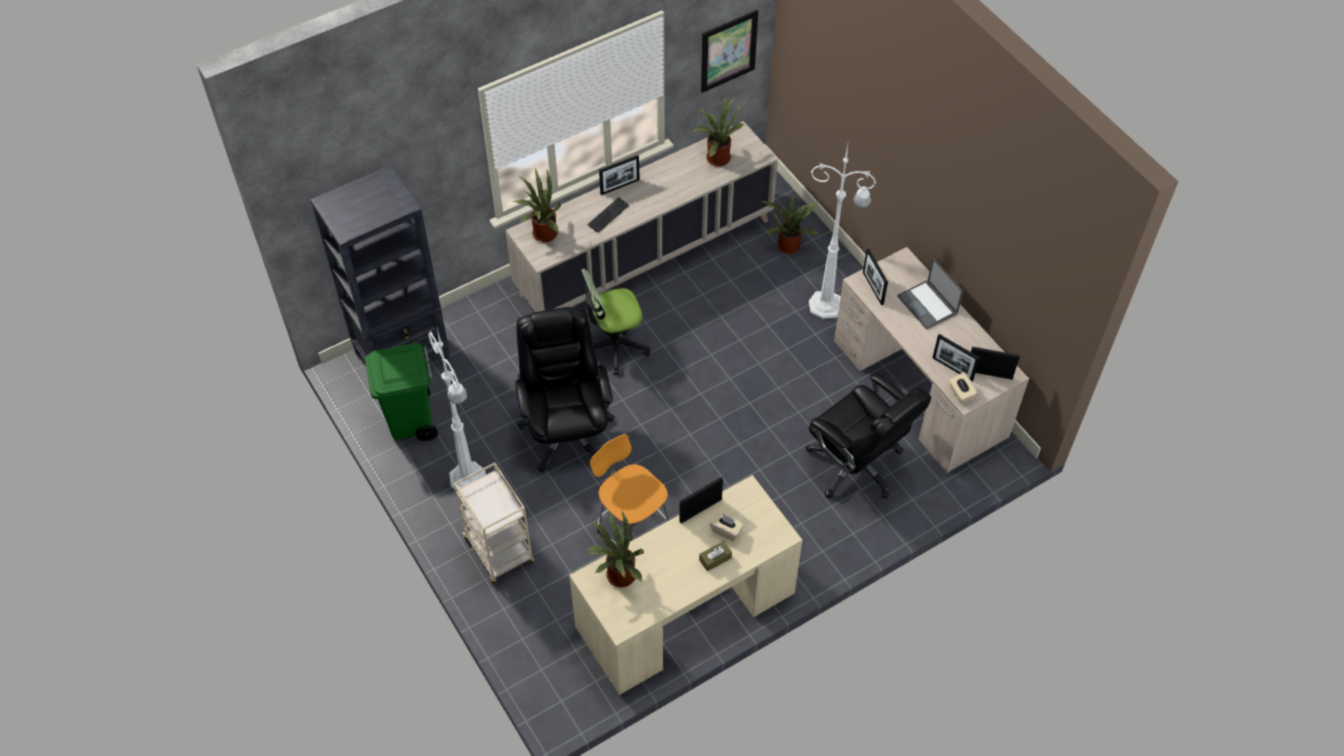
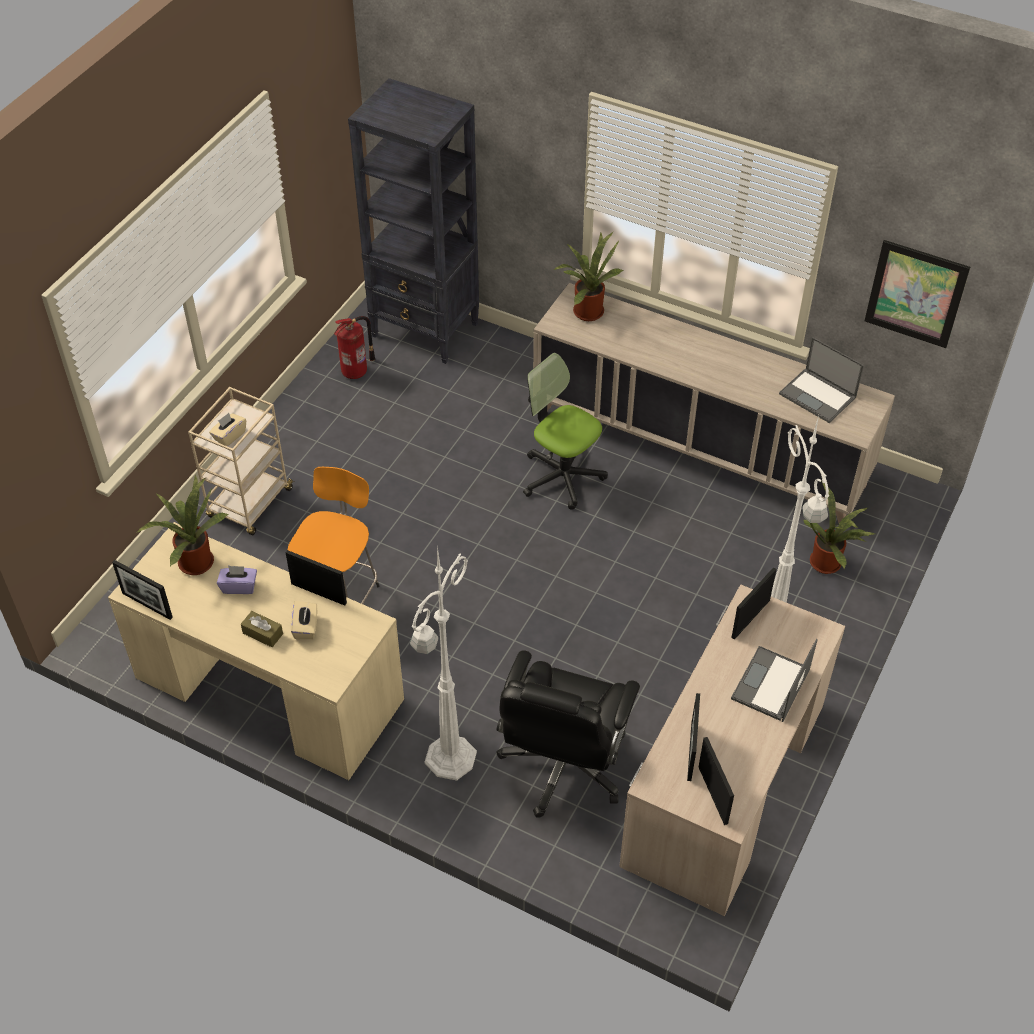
camera: 60 degrees right, 5 degrees down
(411, 421) = (356, 371): green trash can -> fire extinguisher
(468, 480) = (317, 443): white floor lamp -> white floor lamp (448, 760)
(566, 432) = (425, 489): black office chair -> none
(608, 215) = (654, 347): keyboard -> none
(619, 186) = (702, 338): picture frame -> picture frame (147, 605)
(662, 556) = (239, 586): none -> purple tissue box
(716, 157) = (818, 396): potted plant -> laptop
(961, 393) = (658, 776): beige tissue box -> beige tissue box (229, 436)

